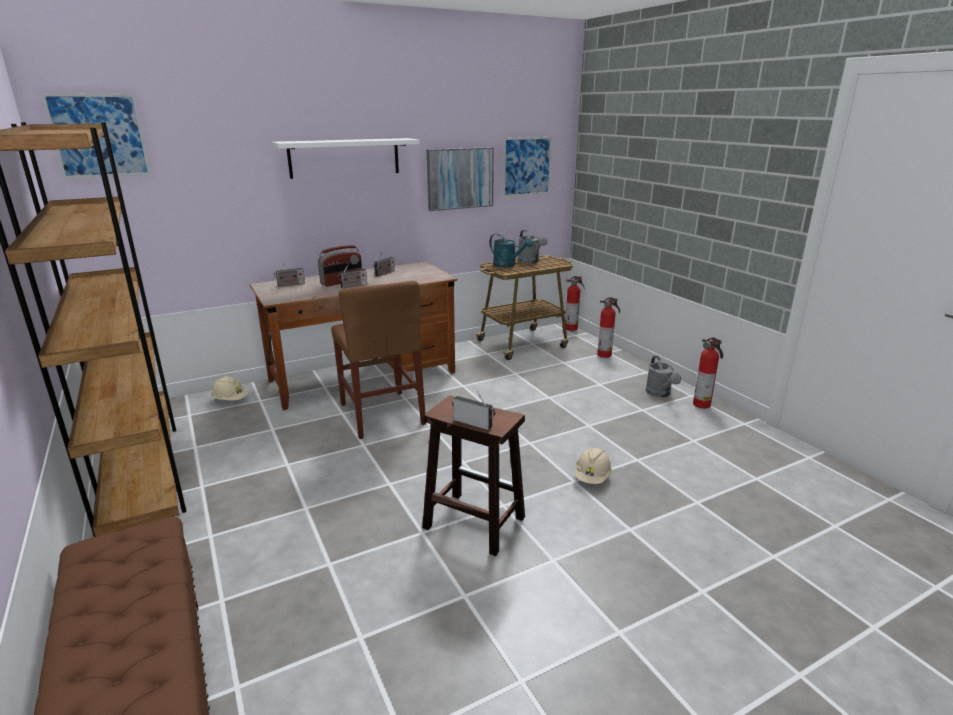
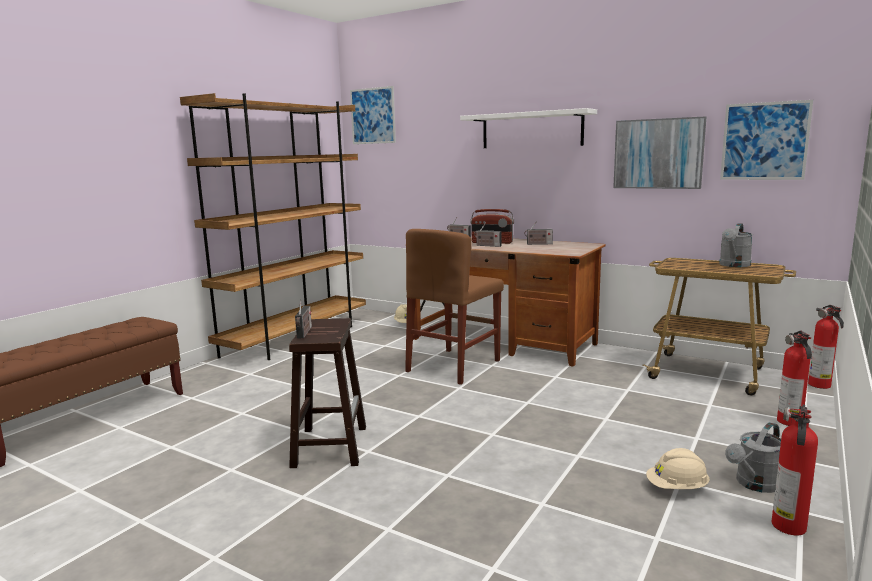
camera: 60 degrees right, 10 degrees down
(508, 265) = (693, 263): turquoise watering can -> none
(592, 477) = (466, 483): beige hard hat -> beige hard hat (677, 488)

